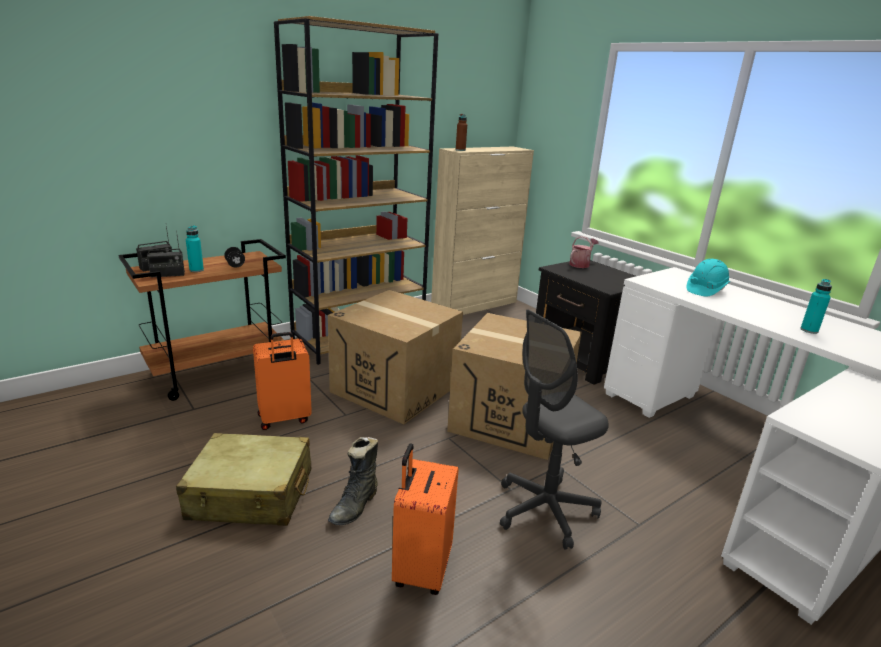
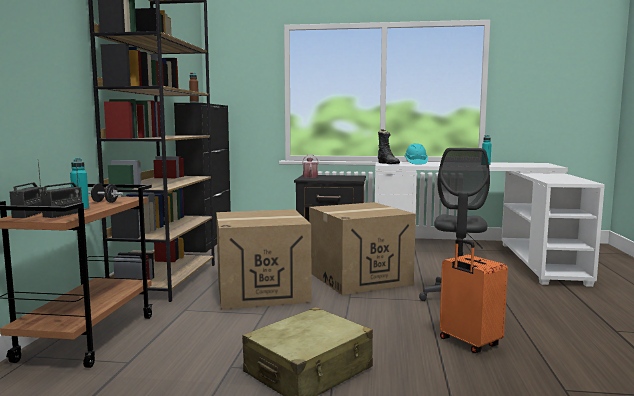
camera: 45 degrees left, 15 degrees down
(284, 419) = (226, 333): orange suitcase -> none
(355, 506) = (380, 342): black boot -> black boot (388, 163)
(475, 305) = (207, 242): beige cabinet -> black cabinet

